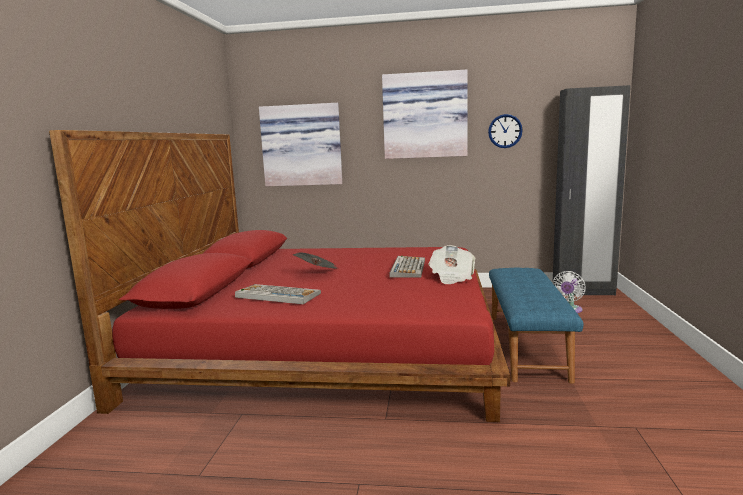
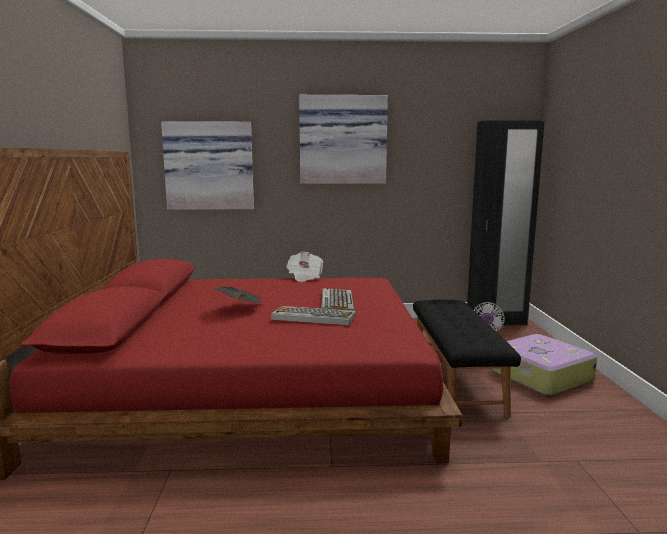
camera: 10 degrees left, 0 degrees up
(277, 295) = (204, 335): keyboard -> keyboard (313, 317)
(451, 277) = (386, 312): newspaper -> newspaper (304, 277)
(505, 131) = (423, 159): wall clock -> none
(525, 345) = (454, 379): blue bench -> black bench
(616, 344) = (539, 375): none -> suitcase

